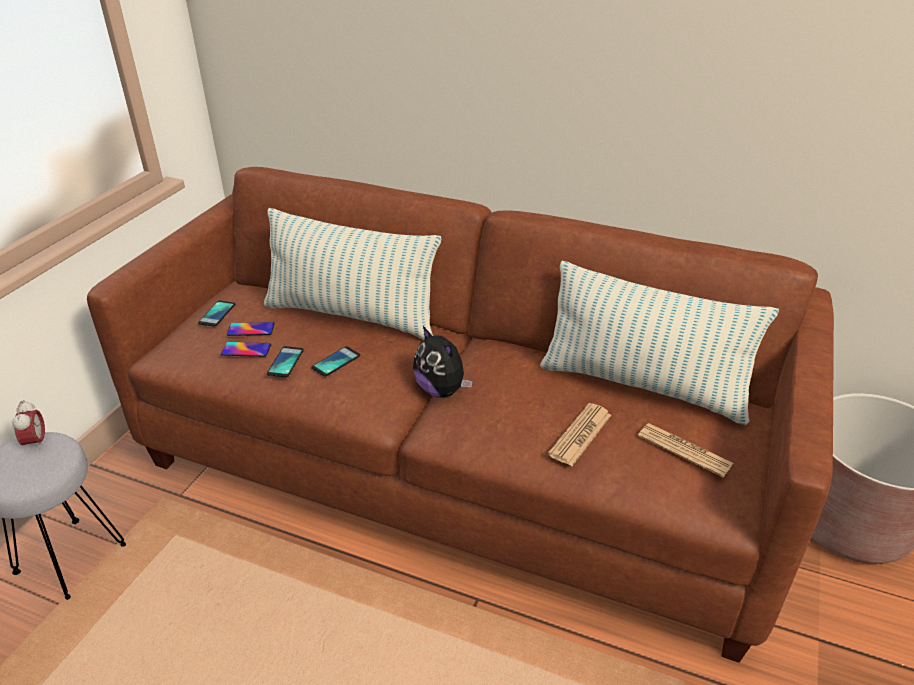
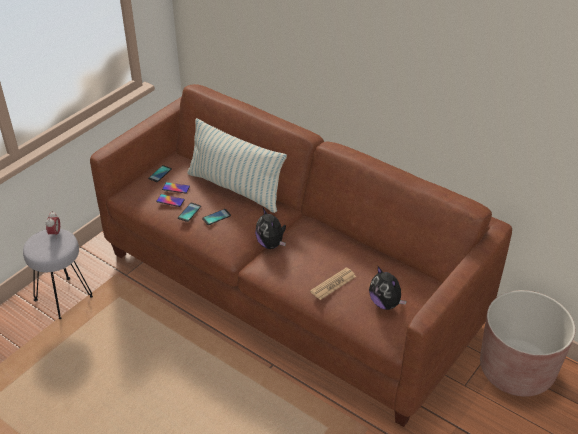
camera: 15 degrees right, 5 degrees up
(642, 386) = (384, 263): pillow -> none
(684, 450) = (385, 303): newspaper -> plush toy

